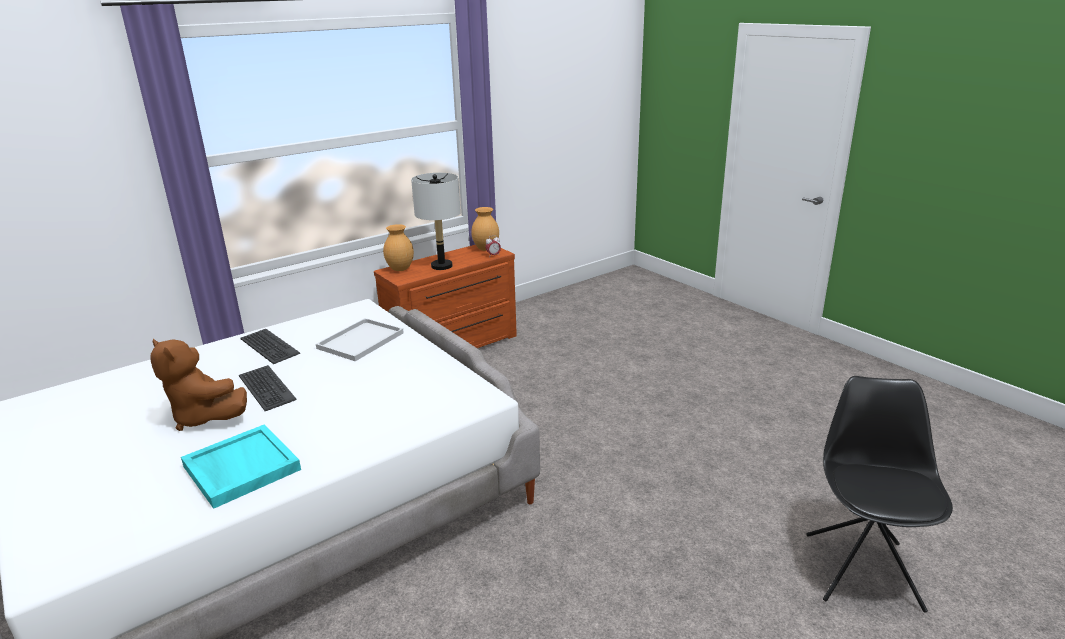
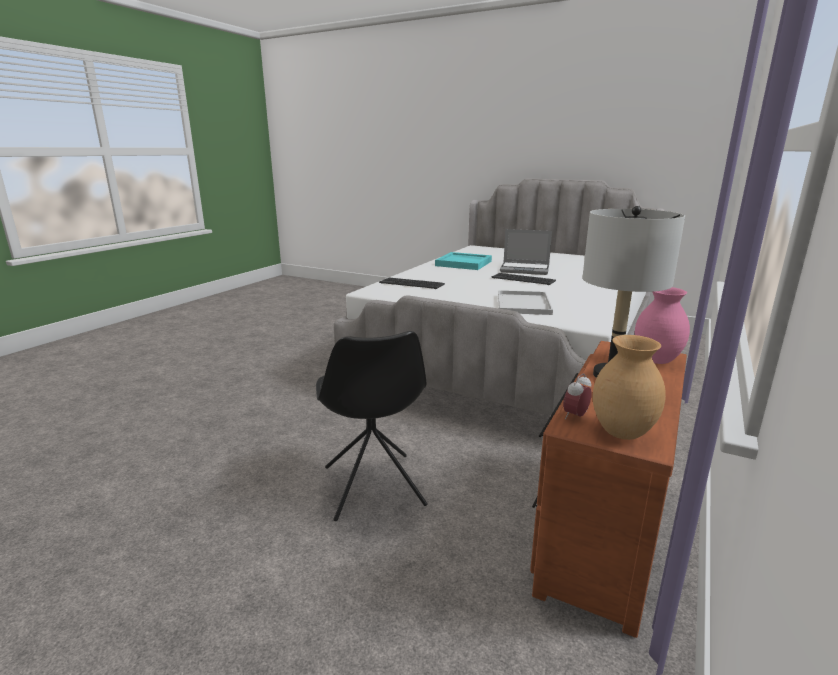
camera: 155 degrees right, 5 degrees down
(204, 417) = (525, 269): brown plush toy -> laptop
(269, 347) = (583, 292): keyboard -> keyboard (412, 283)
(400, 269) = (656, 361): brown vase -> pink vase
(862, 569) = (96, 398): black chair -> black chair (373, 487)

